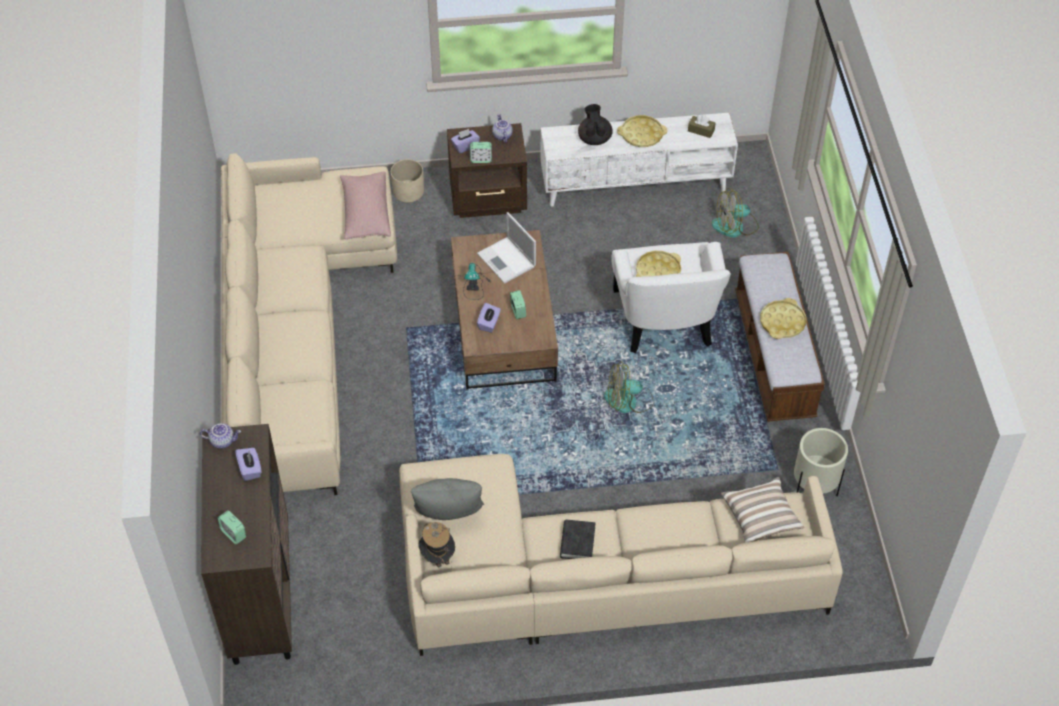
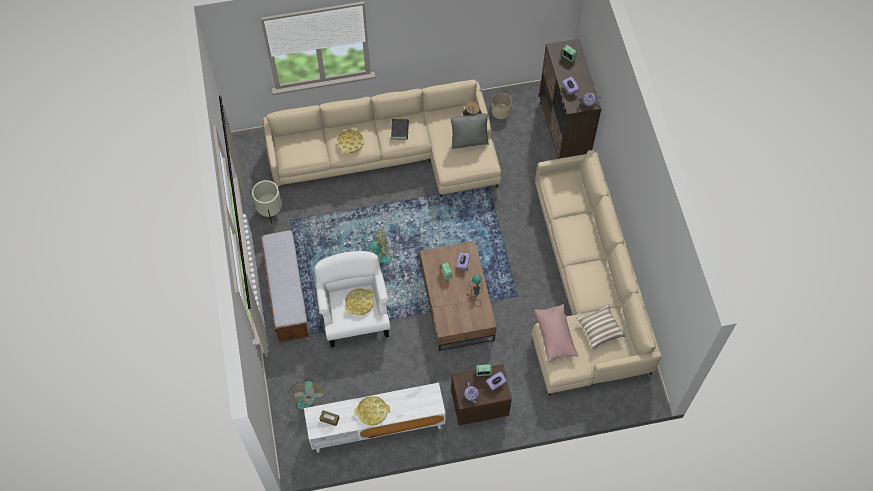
camera: 175 degrees right, 10 degrees up
(408, 191) = (536, 407): beige planter -> beige planter (501, 111)
(507, 261) = (457, 310): laptop -> none
(594, 138) = (406, 405): black teapot -> none
(735, 226) = (307, 394): fan -> fan turned 105 degrees clockwise
(760, 518) = (303, 151): pillow -> pillow (599, 330)
(782, 322) = (282, 271): yellow tray -> yellow tray (350, 143)

